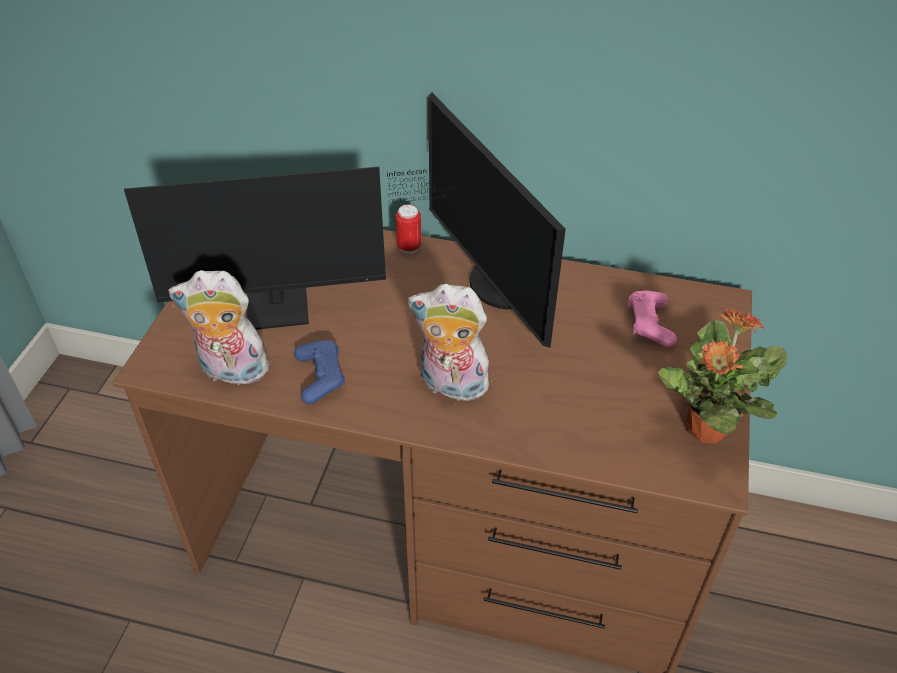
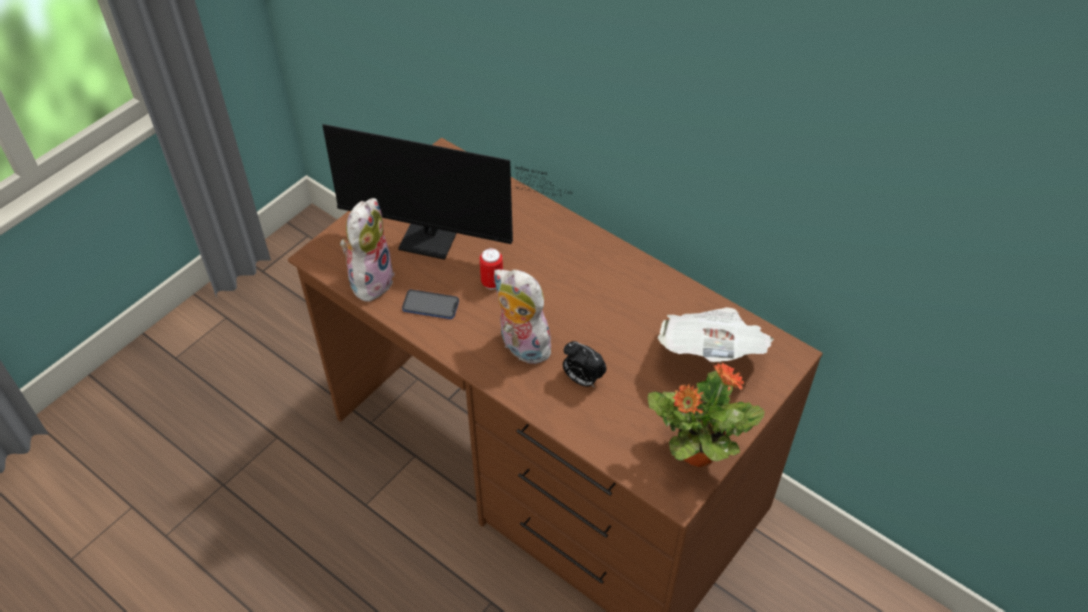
camera: 25 degrees right, 5 degrees up
(231, 372) = (370, 279): plush toy -> plush toy turned 75 degrees clockwise
(320, 377) = (430, 305): blue game controller -> phone
(409, 247) = (557, 219): can -> can (492, 282)
(500, 285) = (610, 277): monitor -> none
(538, 397) = (582, 379): none -> alarm clock
(649, 324) = (711, 352): pink game controller -> newspaper

